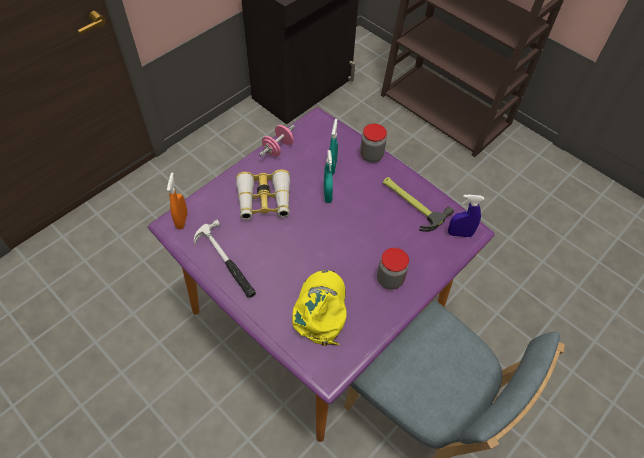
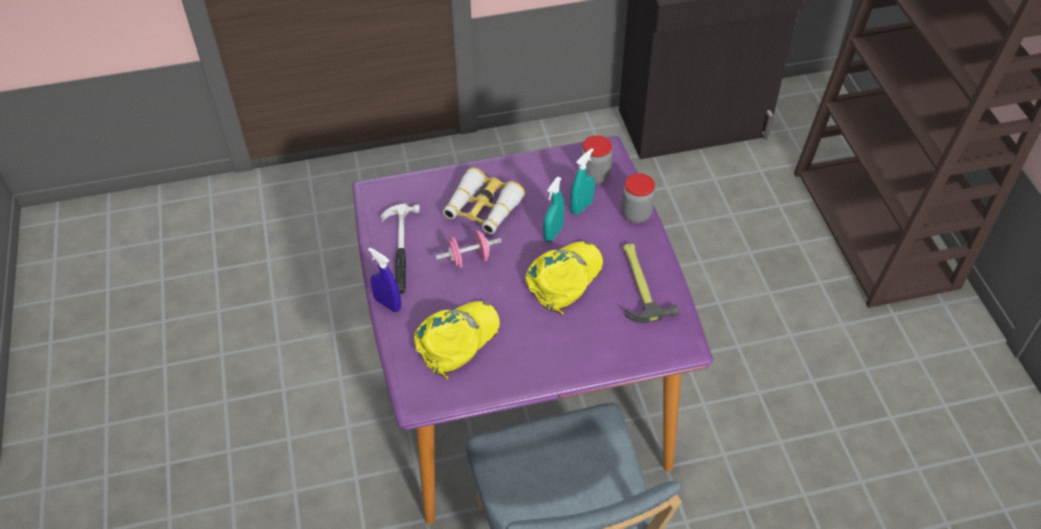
camera: 35 degrees right, 5 degrees down
(182, 220) = (388, 191): orange spray bottle -> none
(278, 148) = (538, 162): pink dumbbell -> pink dumbbell (469, 259)
(360, 223) = (565, 278): none -> yellow cap
(390, 279) = (551, 347): jar -> jar (595, 176)
(459, 234) = (668, 341): blue spray bottle -> blue spray bottle (388, 304)

